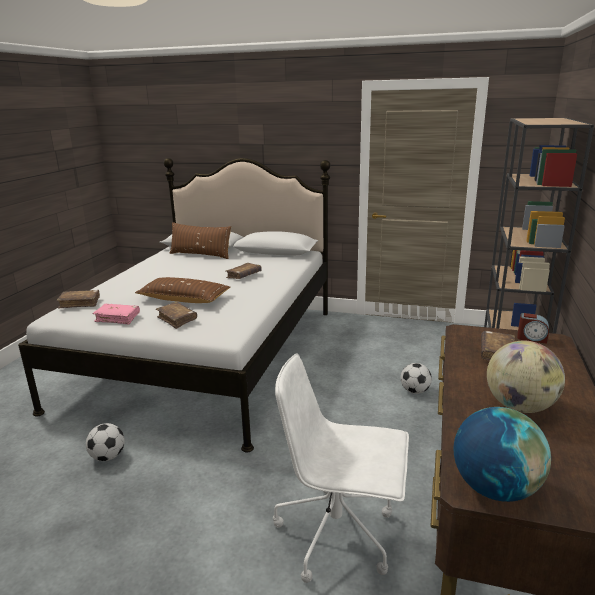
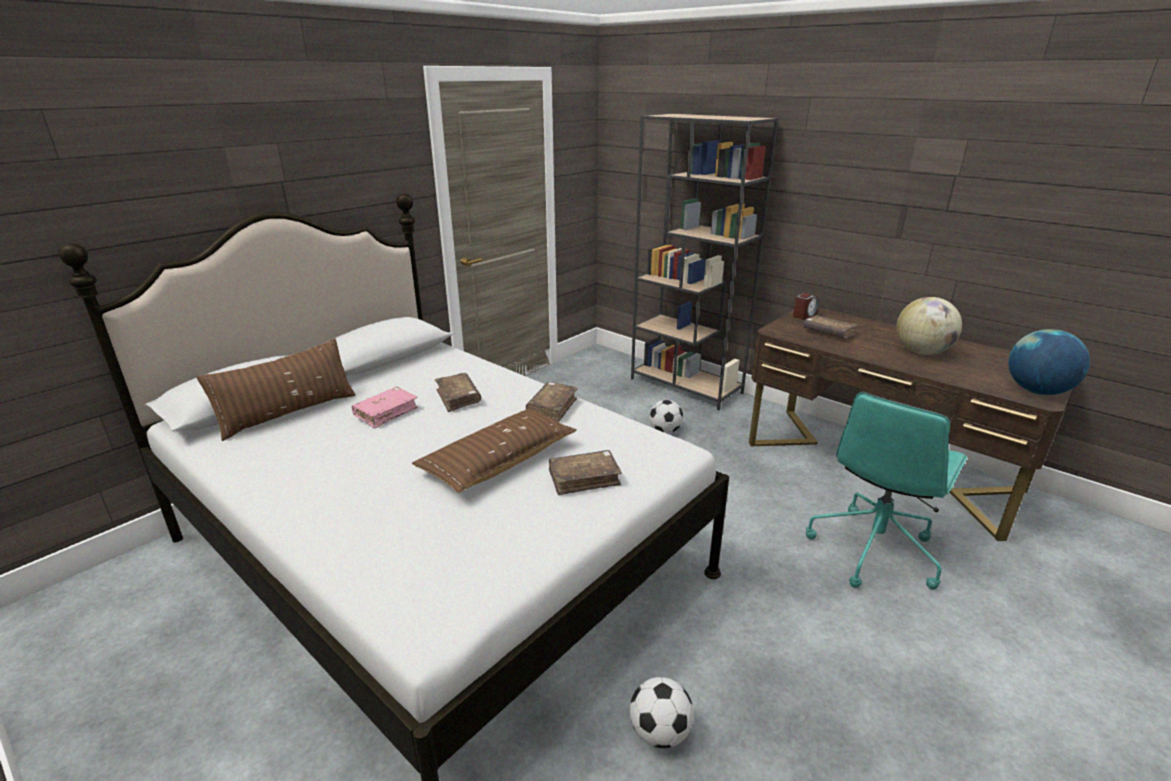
camera: 65 degrees left, 5 degrees up
(80, 303) = (397, 577): brown book -> brown book (552, 407)
(117, 318) = (523, 537): pink book -> pink book (386, 413)
(341, 536) = (874, 548): white office chair -> turquoise office chair

